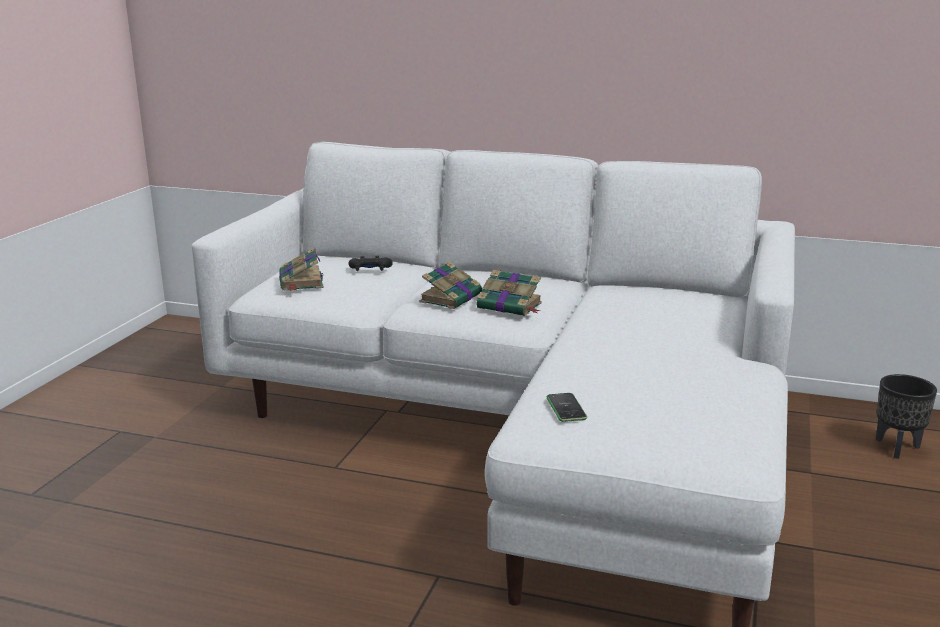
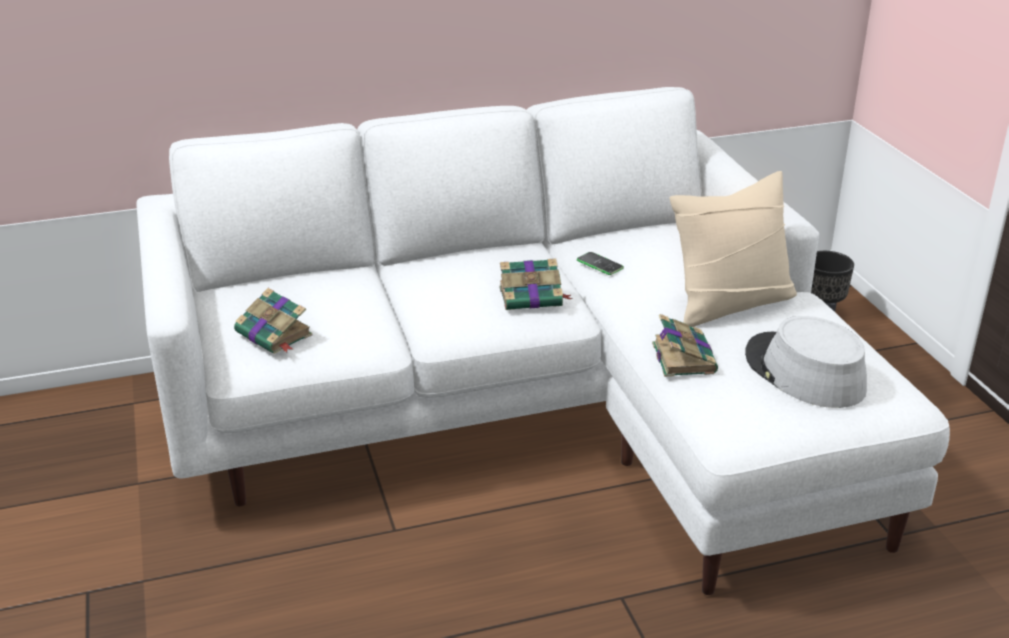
camera: 35 degrees left, 10 degrees up
(370, 270) = (326, 293): black game controller -> none
(451, 297) = (462, 304): book -> book (683, 357)
(566, 408) = (732, 401): phone -> phone (599, 264)
(665, 410) = (803, 372): none -> grey hat
(673, 350) = (730, 304): none -> beige pillow

